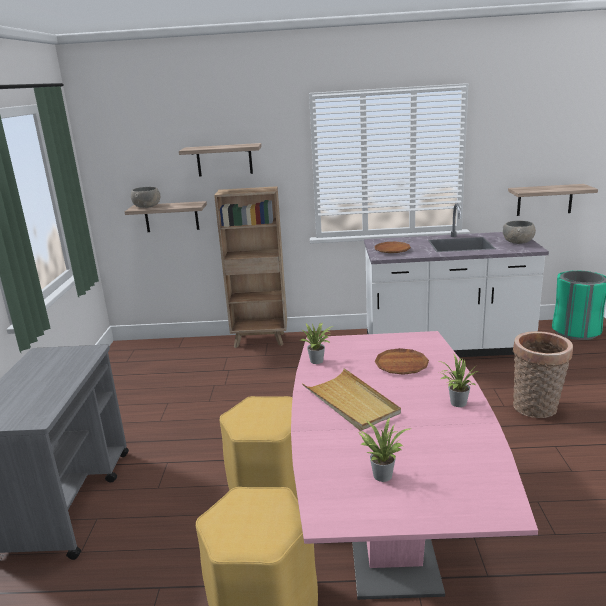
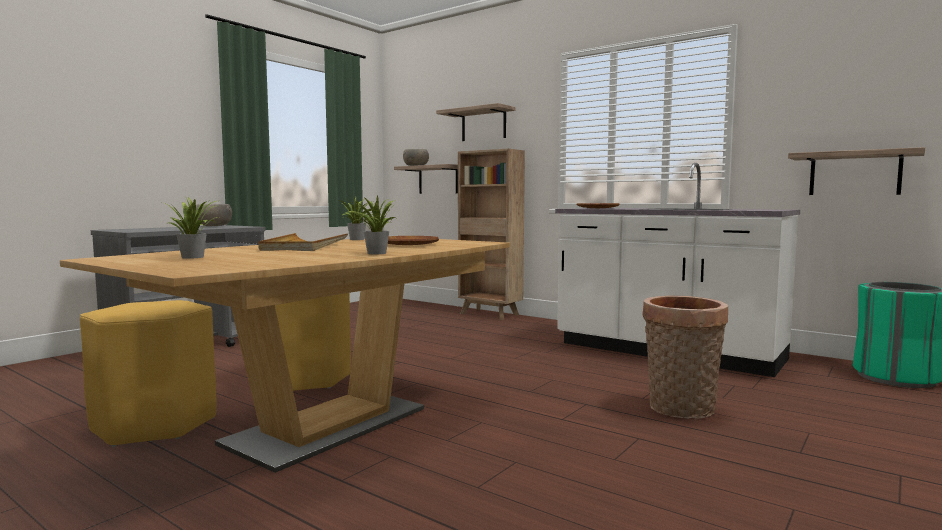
camera: 35 degrees right, 15 degrees down
(389, 533) = (328, 426): pink dining table -> brown dining table
(518, 242) = (764, 209): grey bowl -> grey bowl (214, 226)

